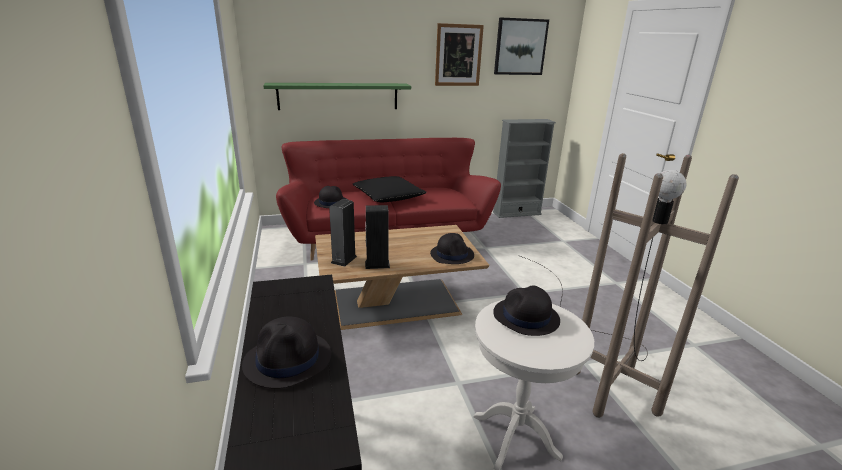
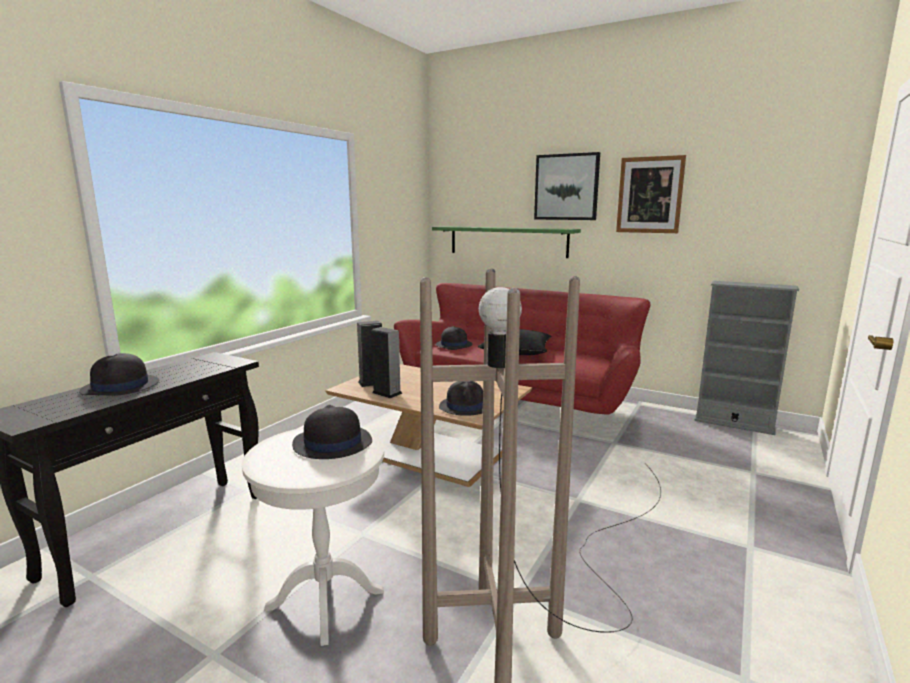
camera: 45 degrees right, 10 degrees down
(520, 47) = (748, 180): picture -> picture (566, 187)

